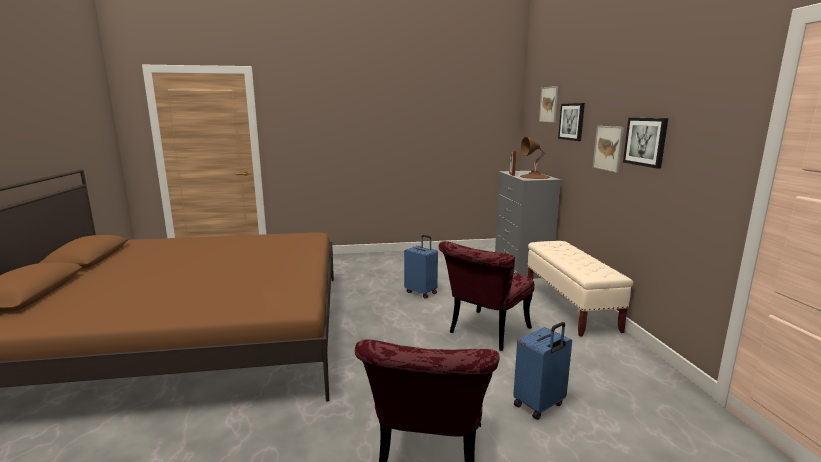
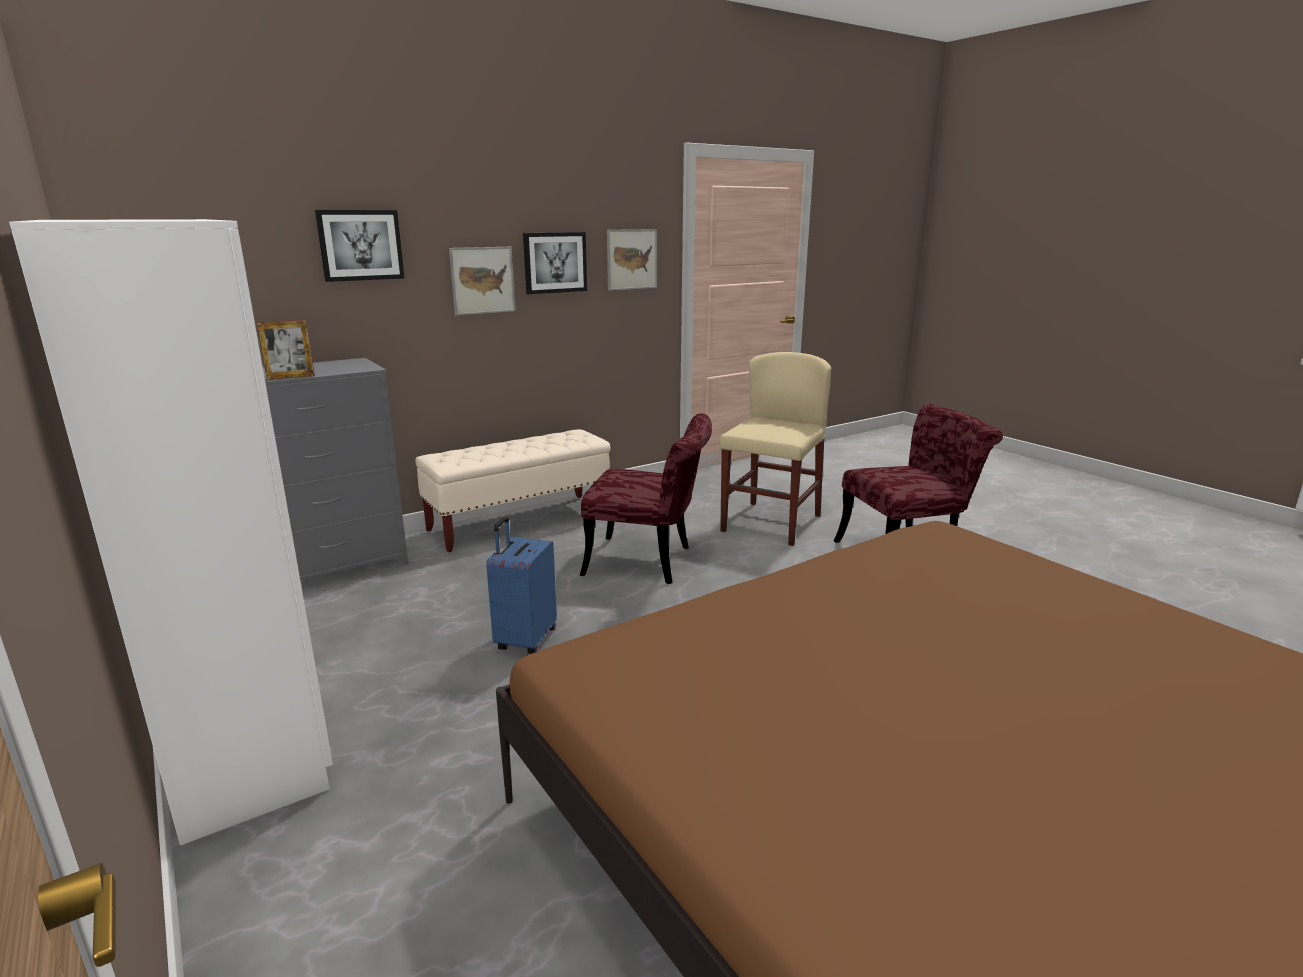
camera: 115 degrees left, 5 degrees up
(398, 257) = (246, 744): none -> white wardrobe
(534, 176) = (333, 366): brown table lamp -> none
(540, 405) = (771, 523): blue suitcase -> beige chair
(548, 104) = (240, 210): picture -> picture (631, 259)

